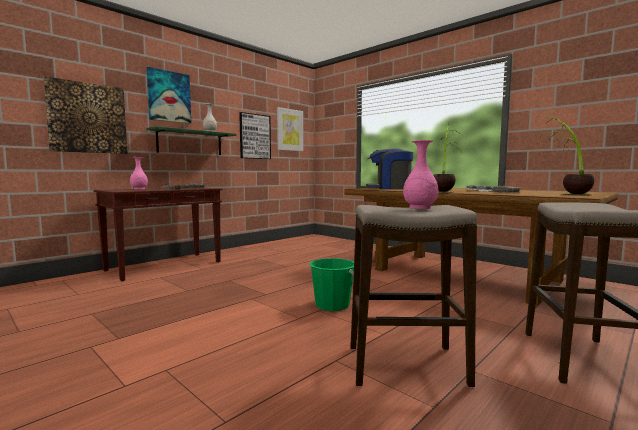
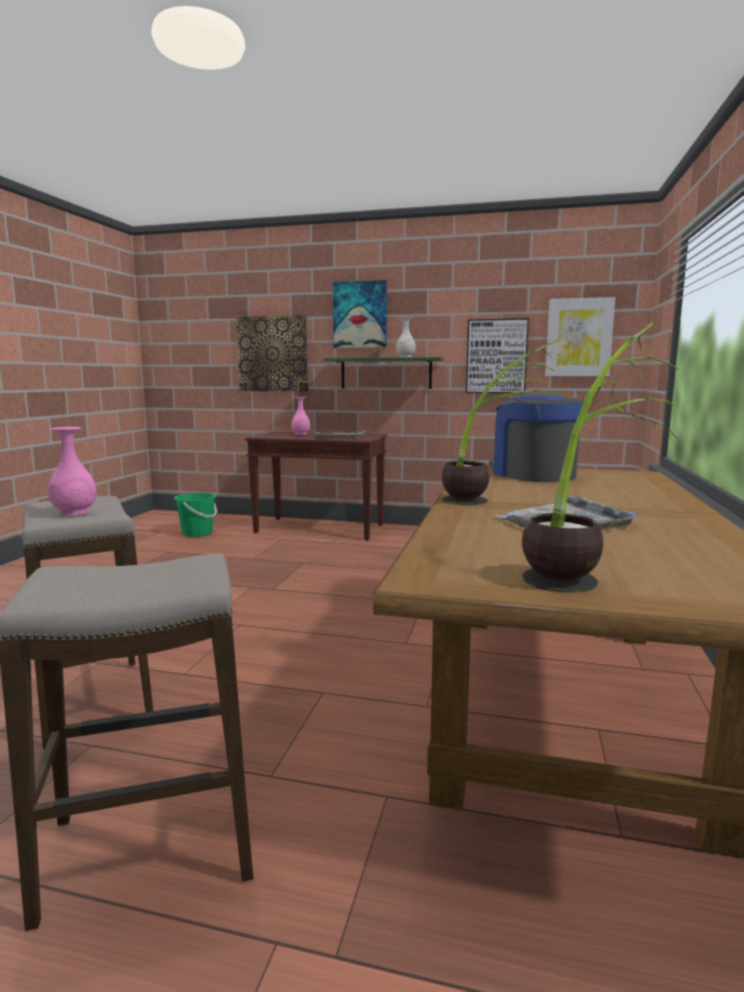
camera: 60 degrees right, 5 degrees up
(332, 305) = (263, 628): green bucket -> green bucket (197, 533)

